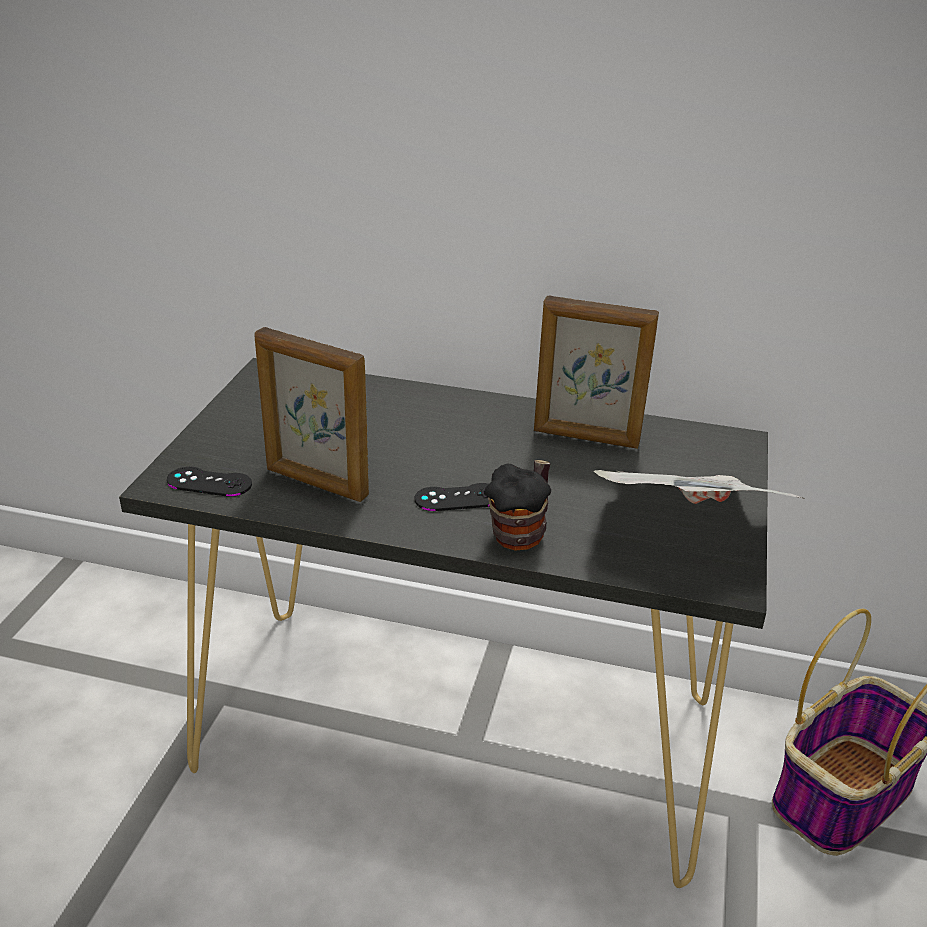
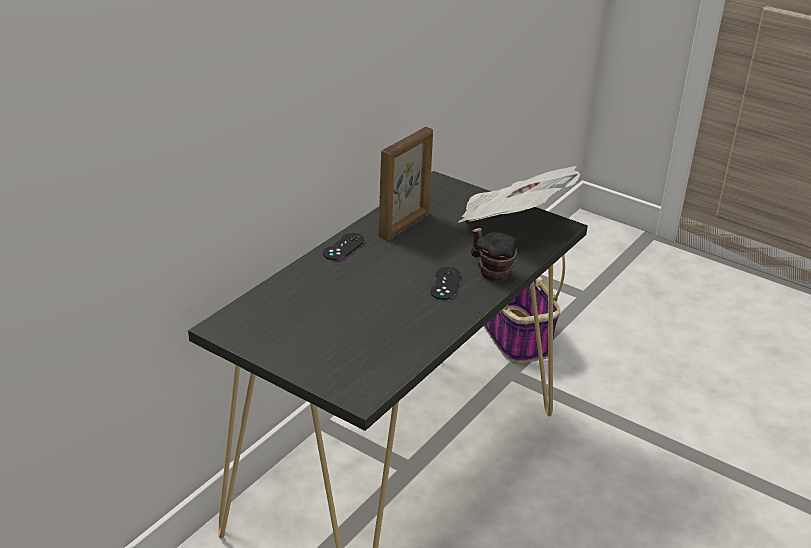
camera: 70 degrees left, 0 degrees up
(209, 482) = (371, 376): black game controller -> black game controller (343, 247)
(316, 483) = (398, 332): picture frame -> none

